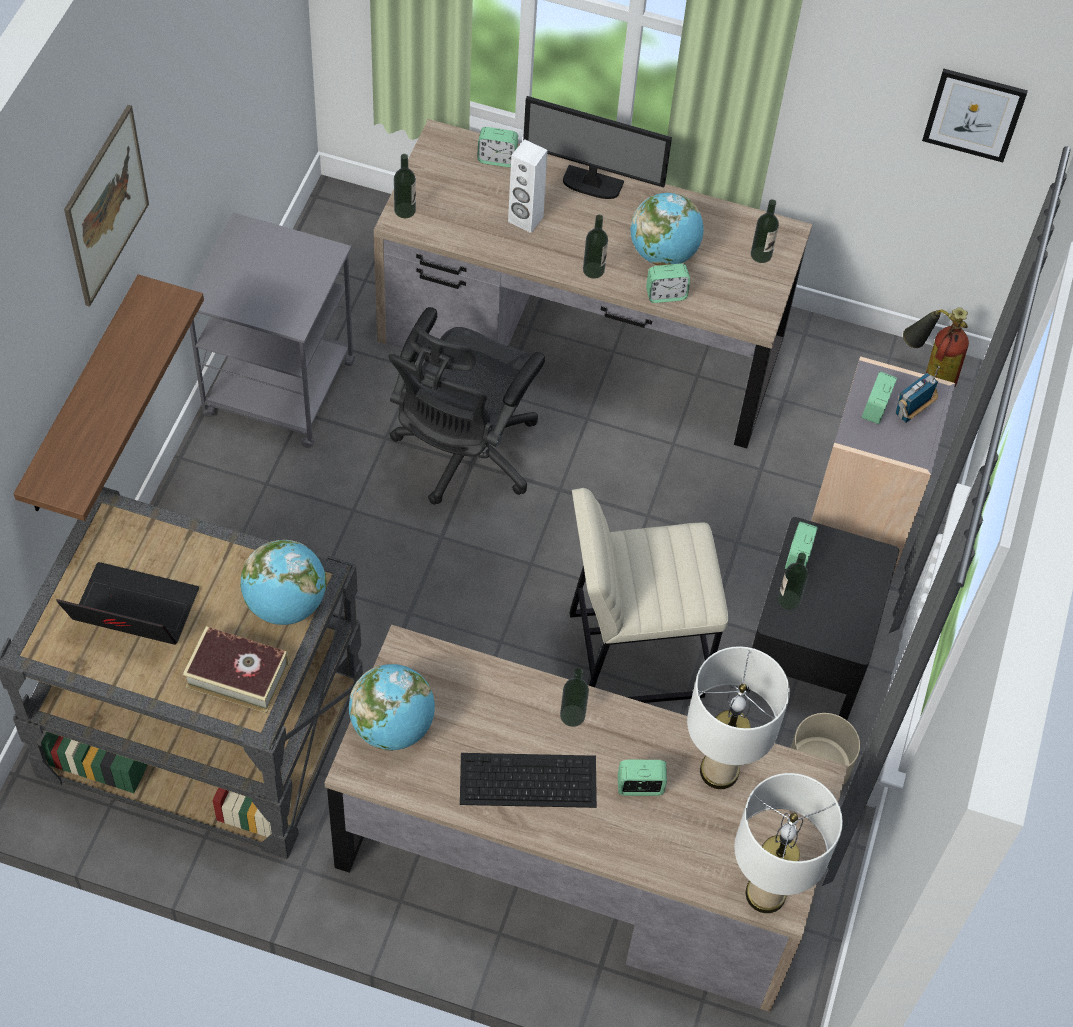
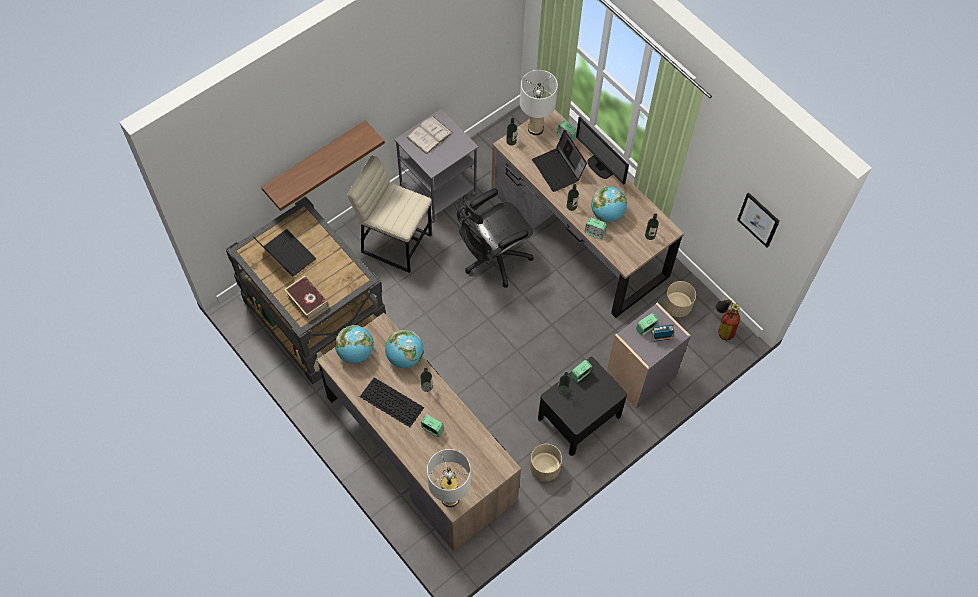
camera: 35 degrees right, 5 degrees up
(106, 205) = (348, 89): picture -> none
(245, 267) = (429, 135): none -> white book
(286, 604) = (344, 282): globe -> globe (405, 357)
(525, 219) = (559, 170): white speaker -> laptop
(631, 655) = (502, 379): beige chair -> beige chair (394, 242)
(719, 772) = (467, 441): white table lamp -> white table lamp (535, 129)
(831, 378) = (677, 306): none -> beige planter

